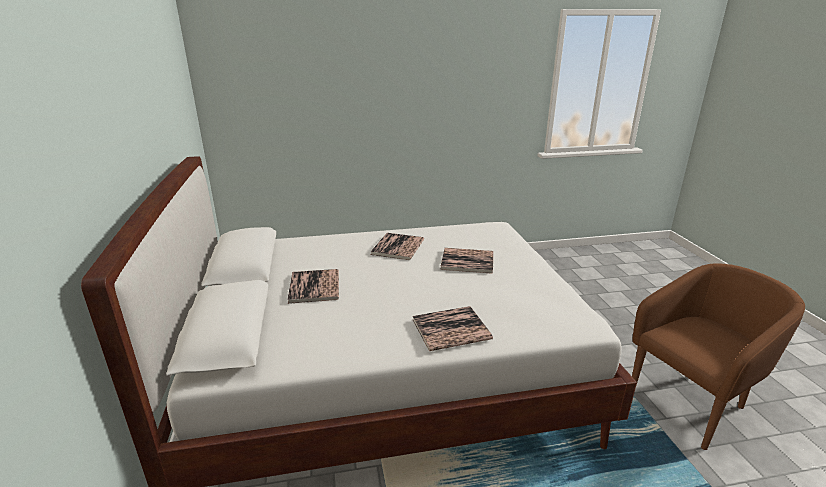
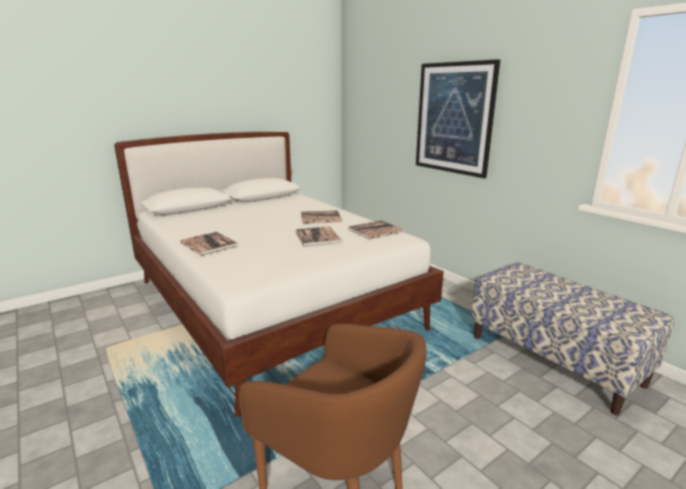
camera: 65 degrees right, 5 degrees down
(314, 287) = (245, 211): book -> book (375, 230)
(410, 100) = (453, 118): none -> picture
(565, 268) = (553, 360): none -> bench

